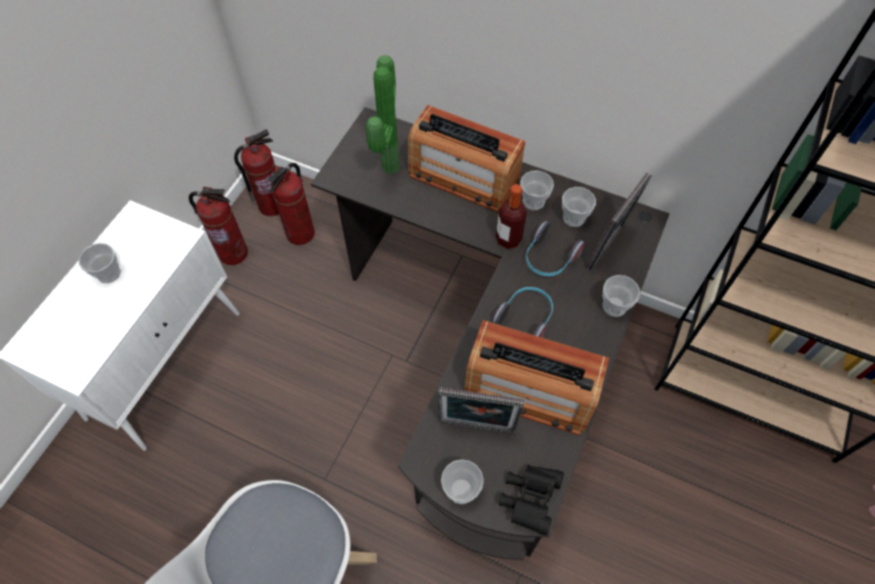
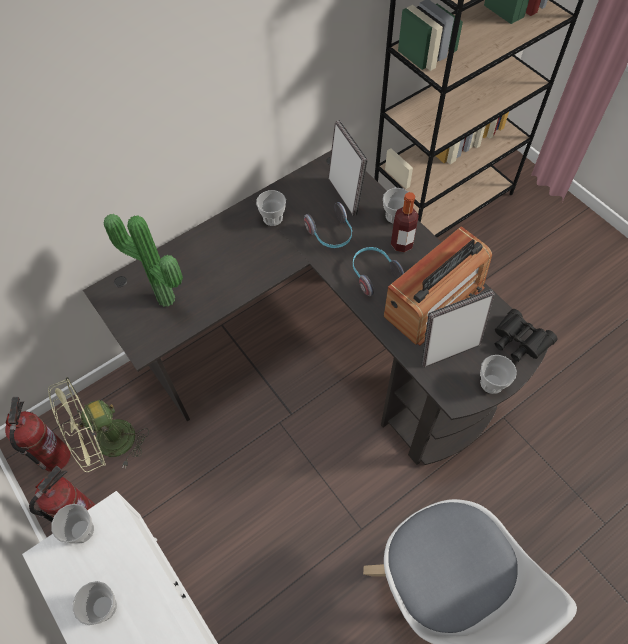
camera: 60 degrees left, 0 degrees up
(301, 234) = (107, 445): fire extinguisher -> green fan
(463, 177) = (215, 252): radio -> none
(476, 430) = (448, 350): picture frame -> picture frame turned 150 degrees counterclockwise
(508, 239) = (296, 251): bottle -> bottle (402, 244)
(574, 218) = (305, 201): cup -> cup (81, 530)

